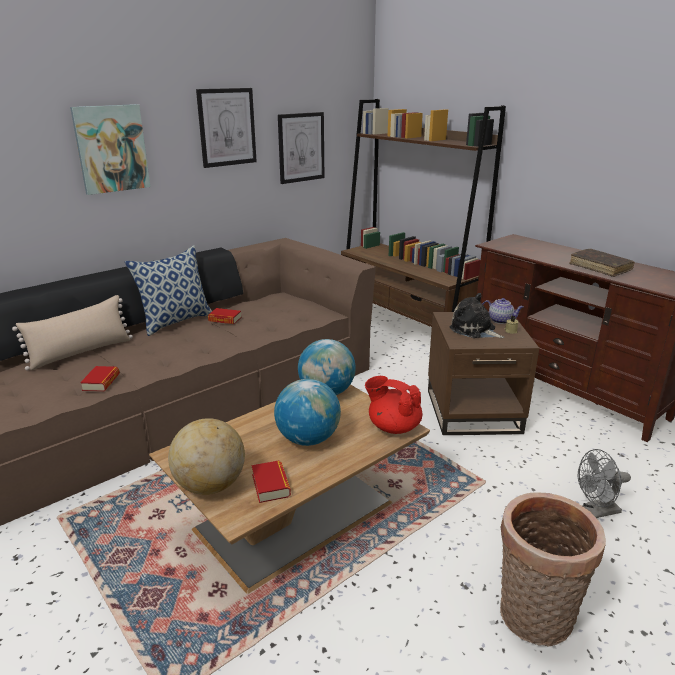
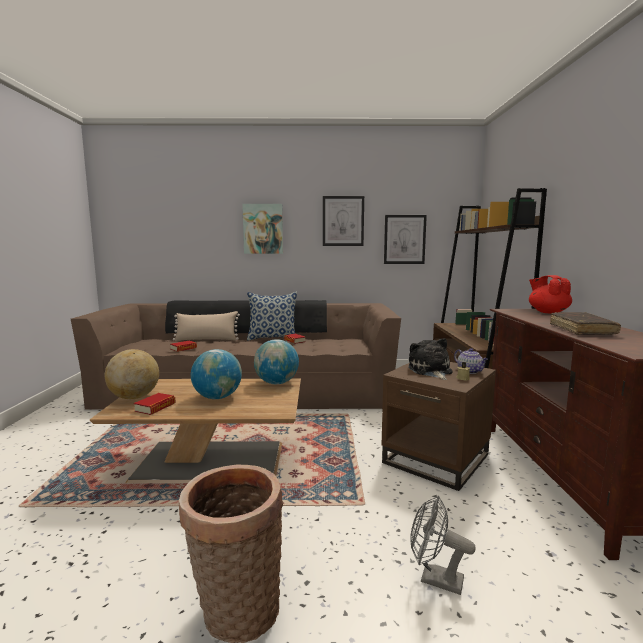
camera: 40 degrees right, 15 degrees down
(393, 427) = (275, 409): red teapot -> red teapot (548, 312)

